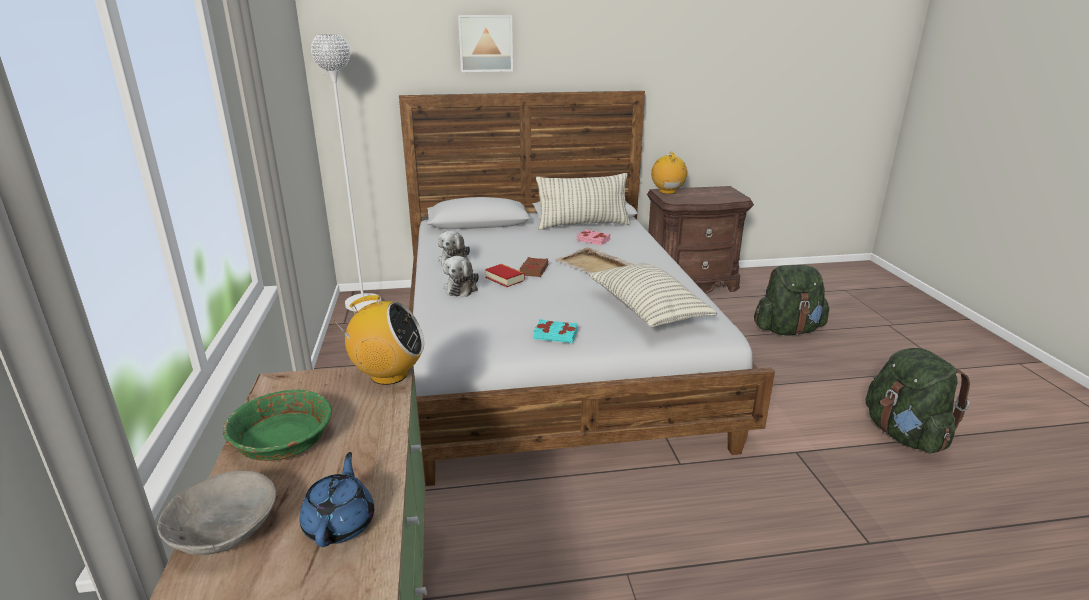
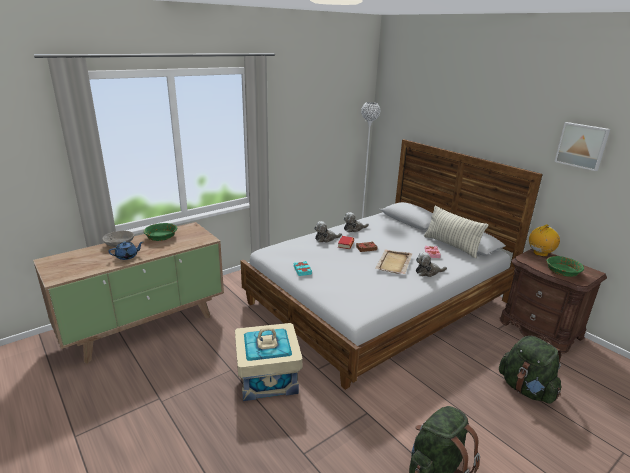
camera: 60 degrees right, 0 degrees up
(388, 375) = (208, 239): radio -> none
(485, 43) = (450, 119): picture -> picture (582, 145)
(640, 256) = (428, 272): none -> plush toy
(647, 310) = (356, 287): pillow -> none
(675, 528) = (268, 377): none -> beige storage box
(715, 197) = (562, 271): none -> green bowl

